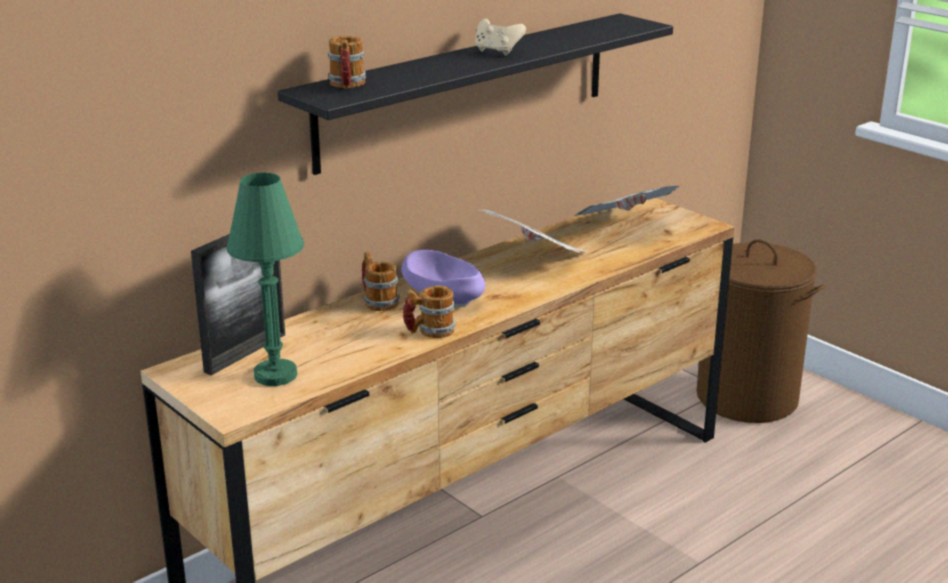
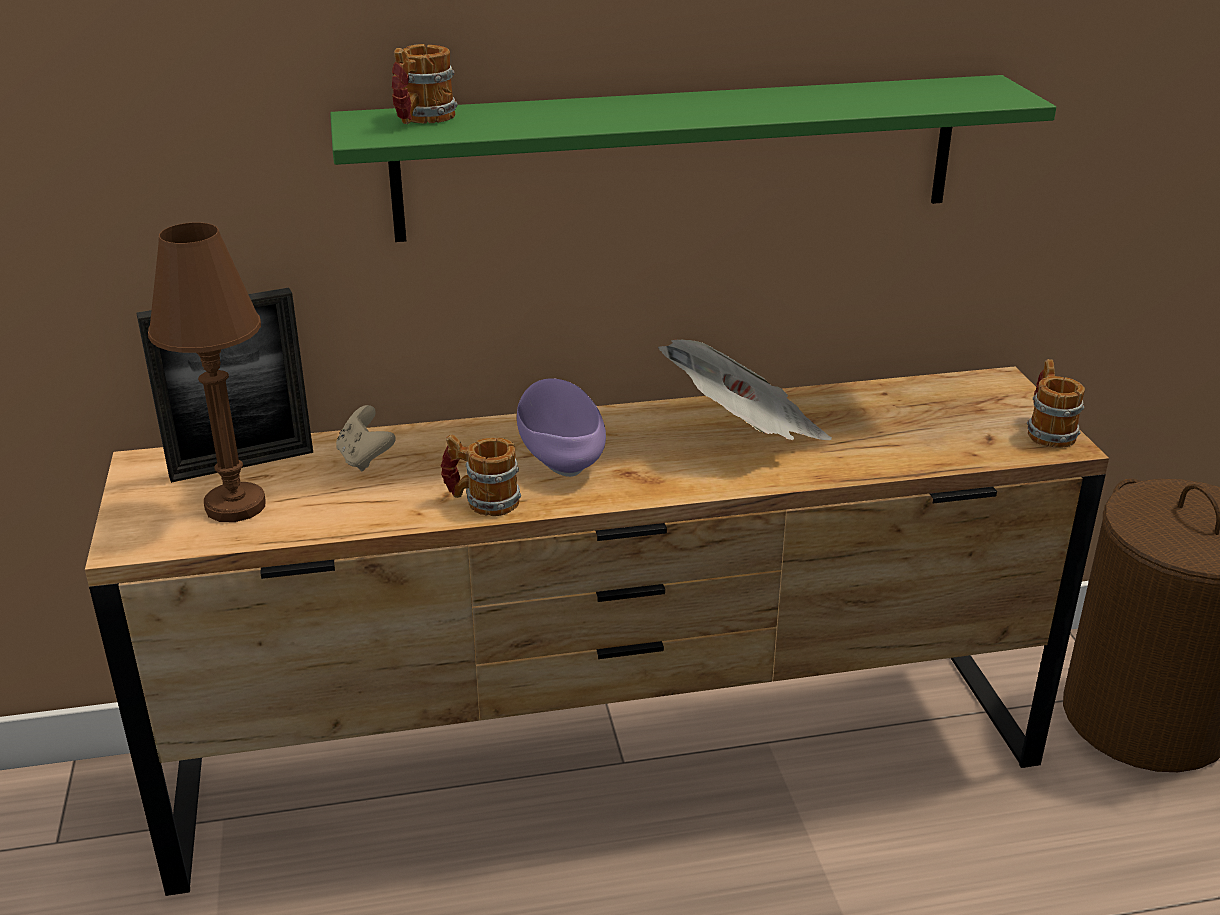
camera: 30 degrees right, 5 degrees up
(275, 375) = (235, 506): green table lamp -> brown table lamp
(377, 301) = (473, 437): mug -> mug (1047, 431)
(466, 90) = (679, 157): black shelf -> green shelf
(497, 52) = (709, 105): beige game controller -> beige game controller (365, 459)
(623, 227) = (927, 415): newspaper -> none

